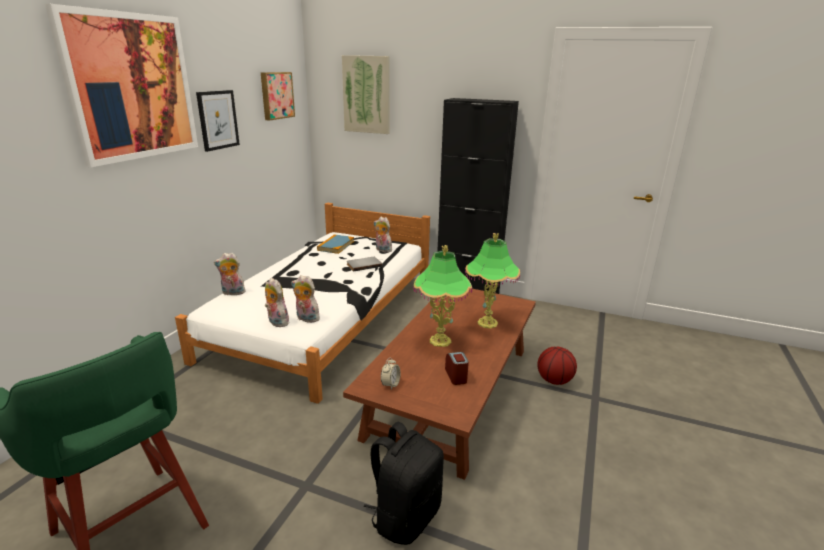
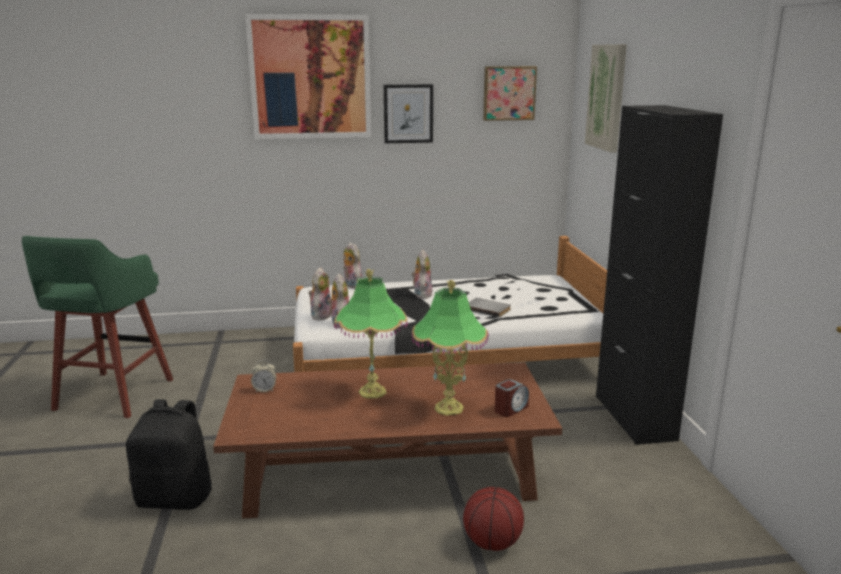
camera: 60 degrees right, 5 degrees down
(336, 246) = (516, 285): book -> none
(382, 250) = (549, 306): plush toy -> plush toy (421, 294)
(456, 376) = (308, 417): alarm clock -> alarm clock (510, 409)

